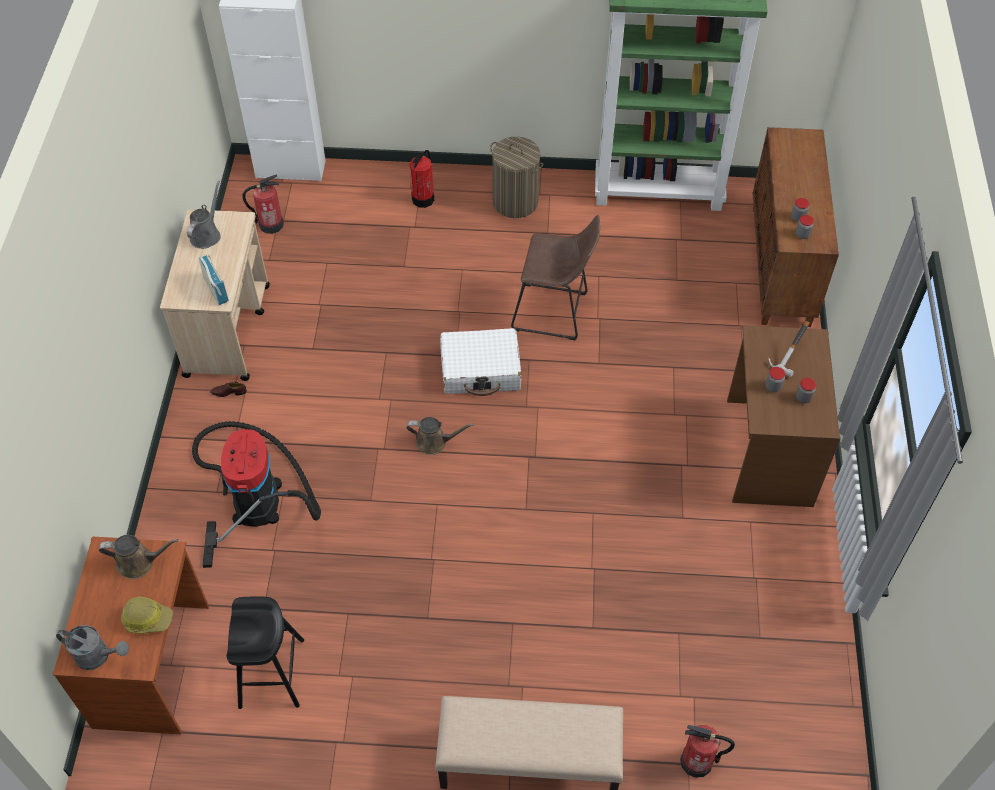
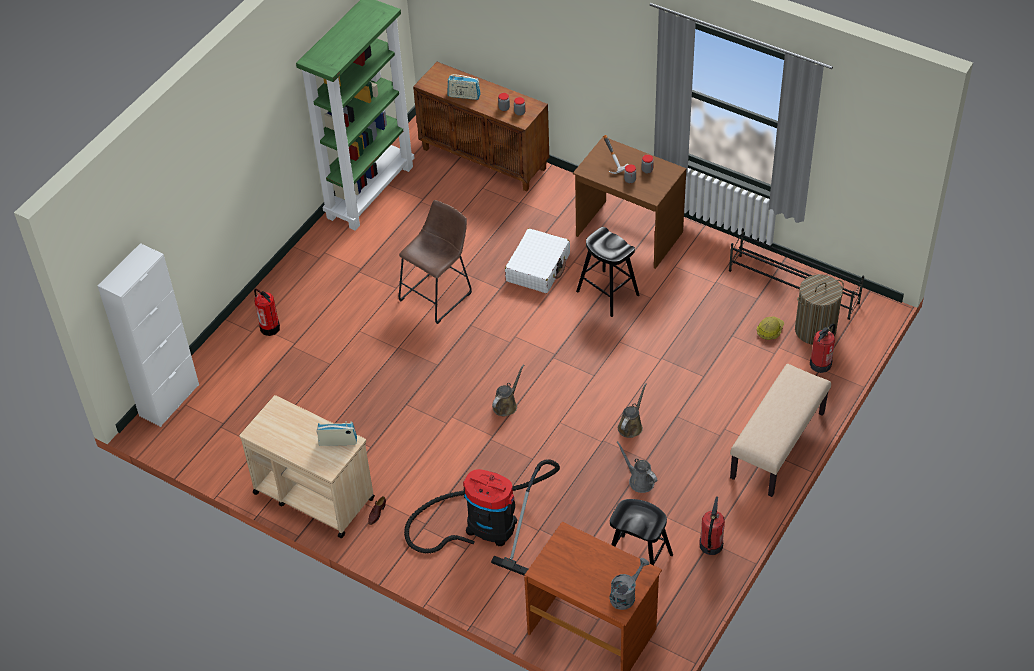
camera: 60 degrees left, 5 degrees down
(139, 562) = (563, 552): brown watering can -> brown watering can (631, 425)
(147, 618) = (612, 559): hard hat -> hard hat (769, 330)
(206, 235) = (276, 431): grey watering can -> grey watering can (639, 480)
(270, 224) = (221, 433): fire extinguisher -> fire extinguisher (710, 545)
(481, 370) = (460, 355): white suitcase -> white suitcase (538, 268)
(515, 202) = (316, 275): laundry basket -> laundry basket (815, 330)
(660, 469) = (607, 293): none -> black stool
(788, 175) = (464, 96): none -> radio
(809, 674) = (794, 287): none -> black shoe rack

